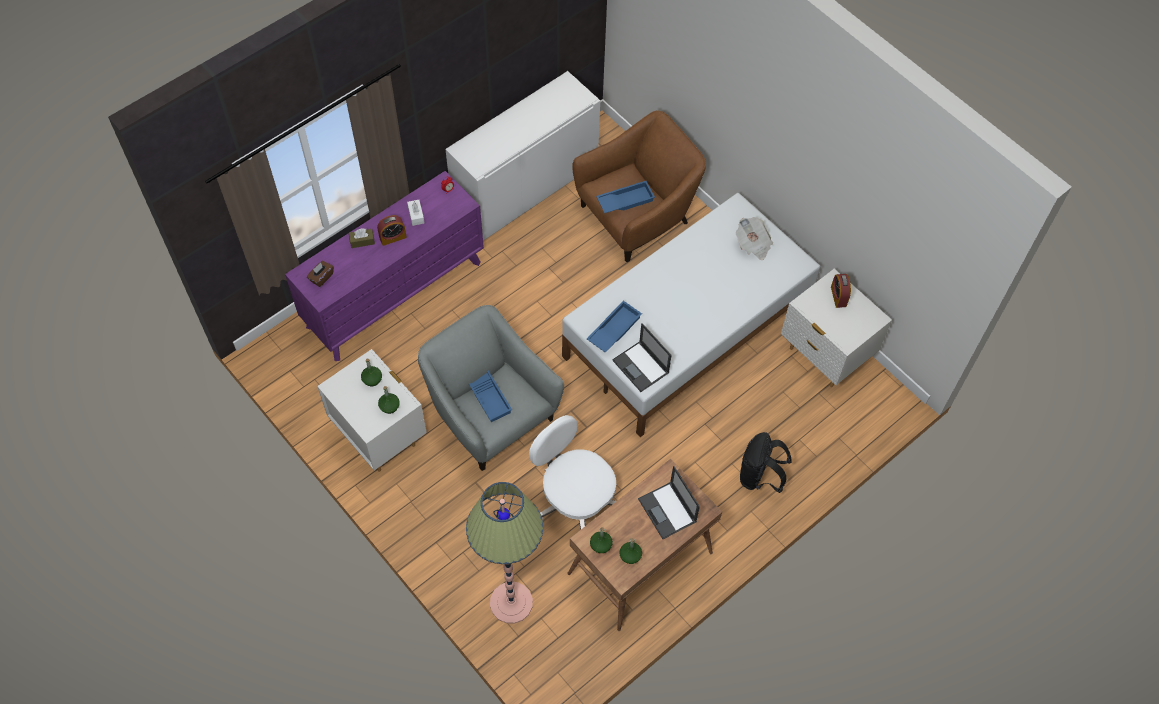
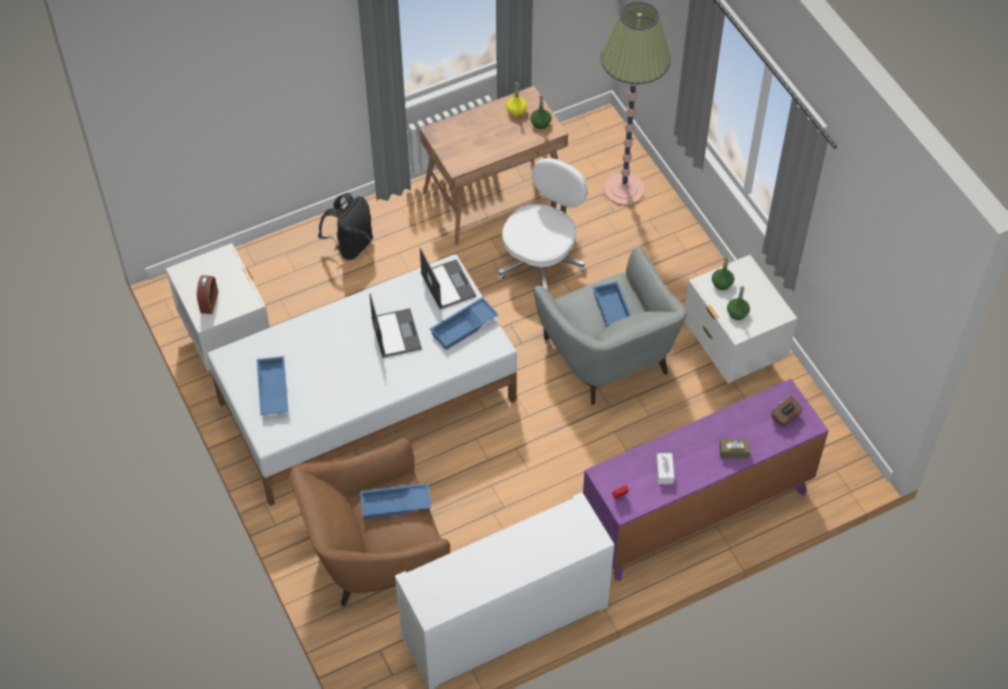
camera: 165 degrees left, 5 degrees down
(393, 237) = (696, 449): alarm clock -> none
(575, 499) = (541, 261): white office chair -> white office chair turned 120 degrees counterclockwise
(630, 556) = (516, 111): green bottle -> yellow bottle
(667, 511) = (470, 137): laptop -> laptop (395, 333)
(753, 244) = (272, 389): newspaper -> blue tray

